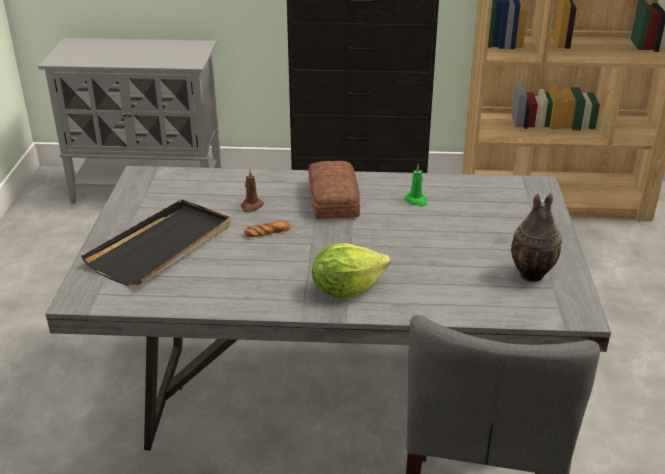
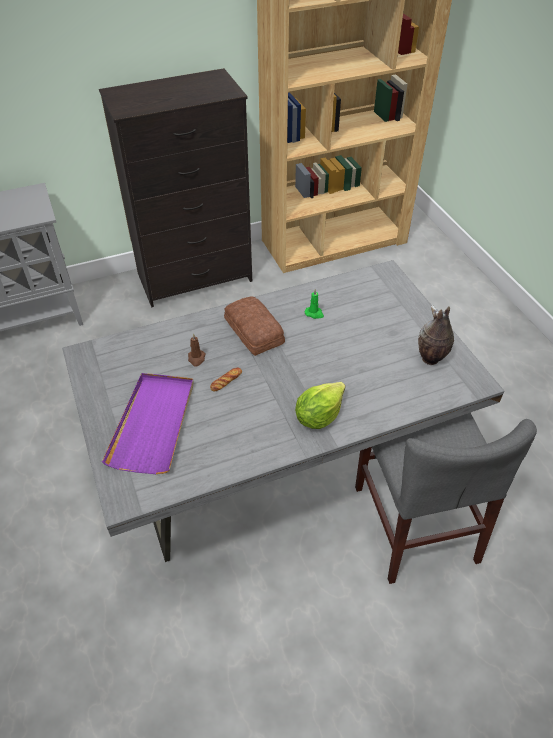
camera: 25 degrees left, 15 degrees up
(162, 246) = (154, 424): black tray -> purple tray

